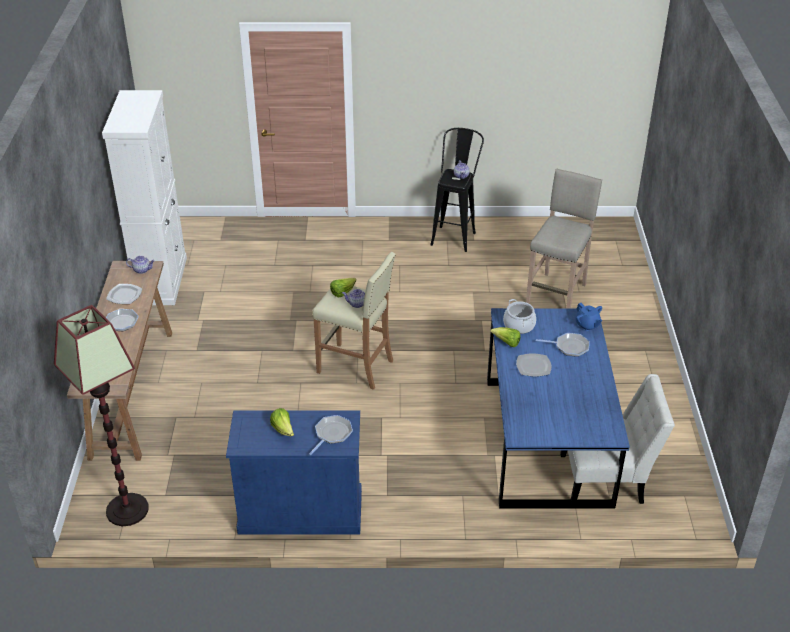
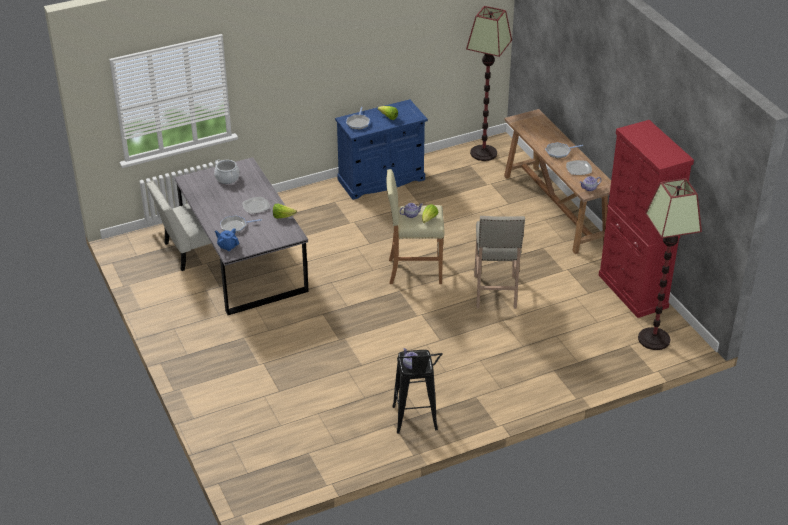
camera: 155 degrees right, 0 degrees up
(161, 280) = (633, 291): white cabinet -> red cabinet
(194, 238) = (654, 339): none -> floor lamp
(519, 325) = (280, 231): cooking pot -> cooking pot (227, 178)
(545, 440) = (245, 262): blue dining table -> grey dining table
(557, 293) = (284, 388): beige stool -> beige stool (495, 292)

